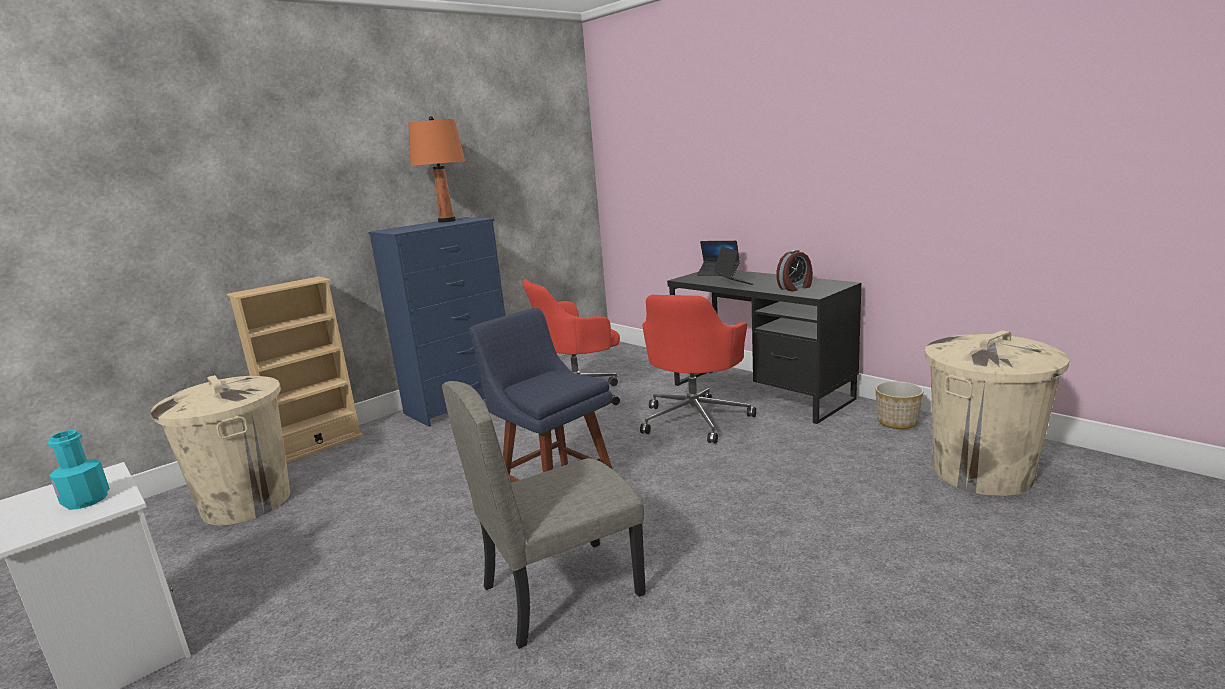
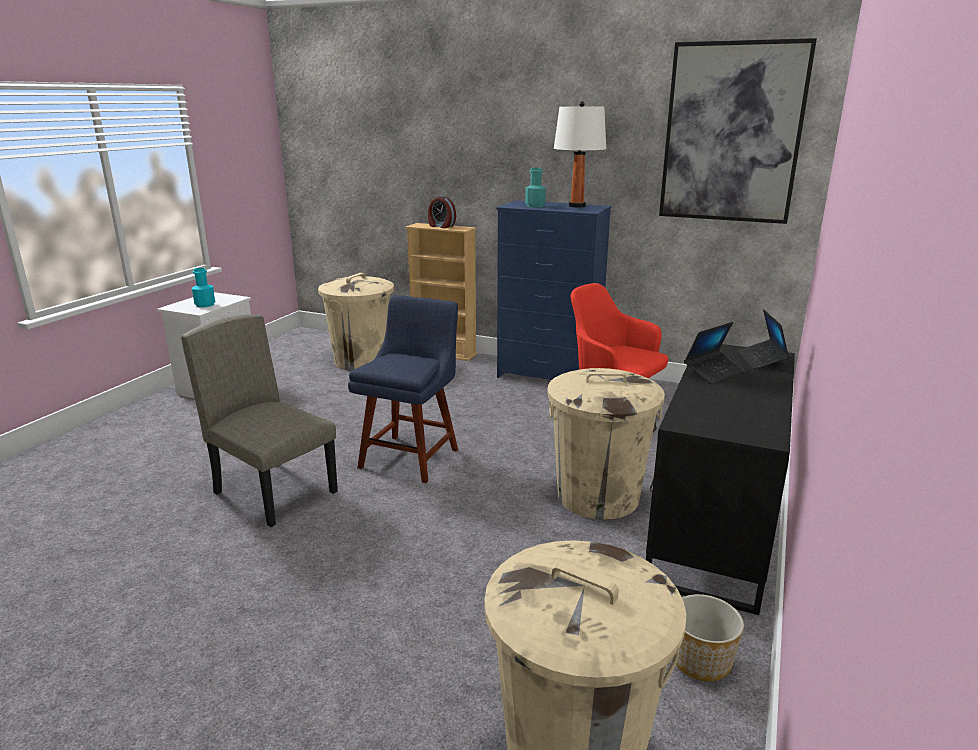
camera: 65 degrees right, 5 degrees up
(418, 227) = (535, 206): none -> turquoise bottle
(447, 221) = (577, 206): orange table lamp -> white table lamp
(534, 140) = (732, 133): none -> picture
(695, 419) = (597, 496): red office chair -> beige trash can
(795, 288) = (711, 410): alarm clock -> alarm clock (441, 226)

